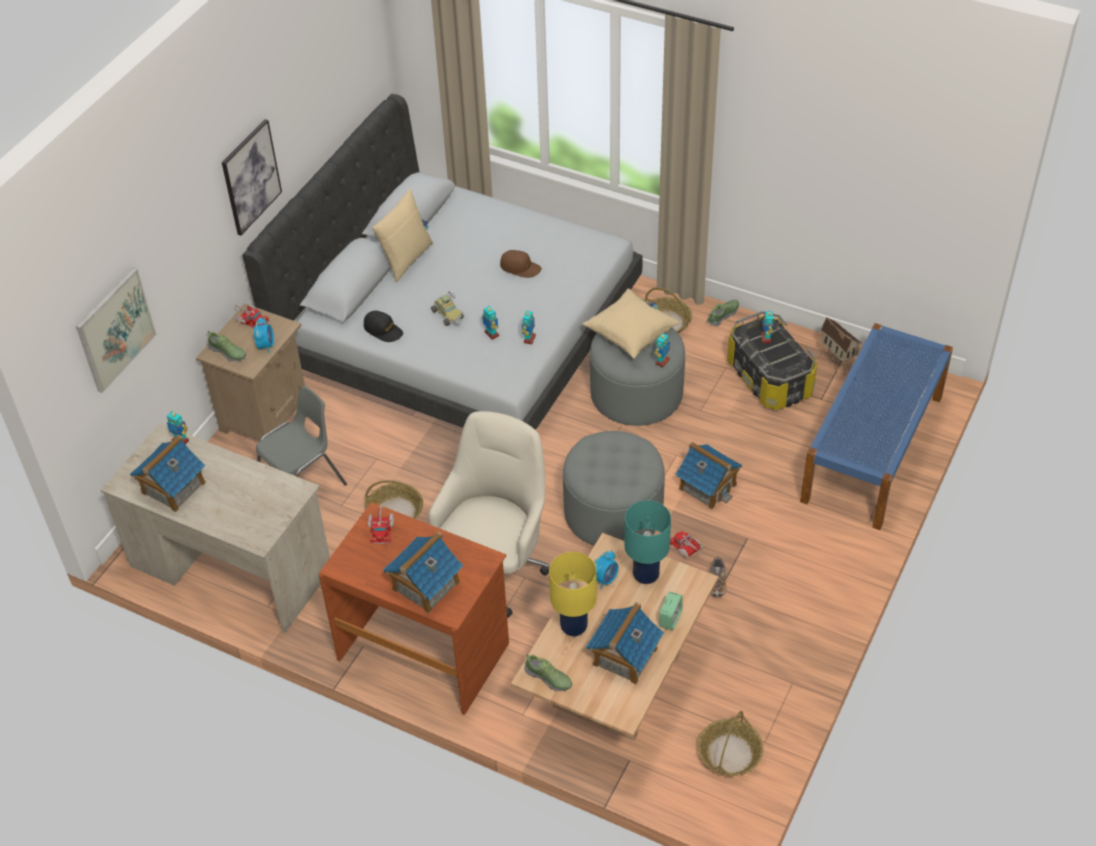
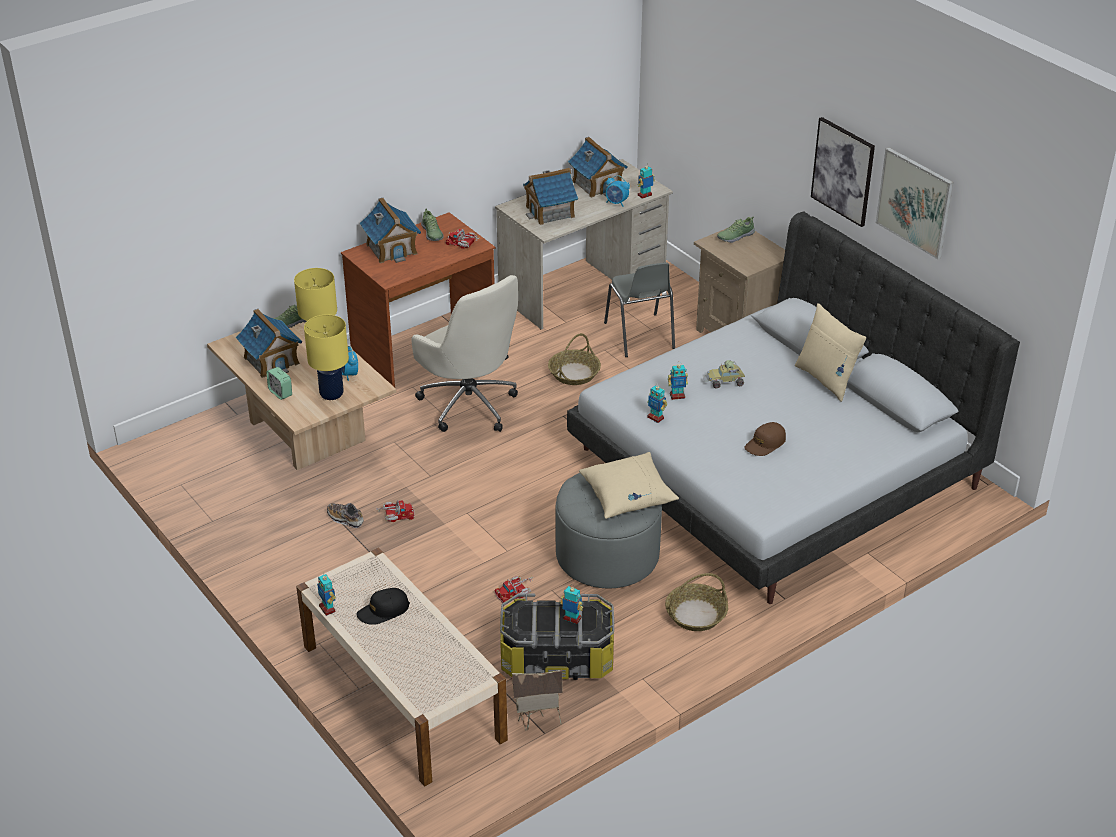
camera: 115 degrees right, 10 degrees down
(115, 329) = (698, 99): picture -> picture (915, 202)
(250, 320) = (769, 254): toy truck -> toy truck (515, 593)
(266, 345) = (730, 254): alarm clock -> alarm clock (616, 203)
(383, 330) = (731, 342): black cap -> black cap (383, 611)
(613, 512) = (473, 488): grey ottoman -> none
(646, 576) = (331, 395): turquoise table lamp -> yellow table lamp
(662, 361) = (571, 501): toy robot -> toy robot (327, 609)
(707, 486) = (453, 555): toy house -> toy house (550, 212)
(723, 315) = (677, 663): shoe -> shoe (432, 233)
(729, 753) = (190, 463): basket -> none
(873, 448) = (401, 693): blue bench -> beige bench

